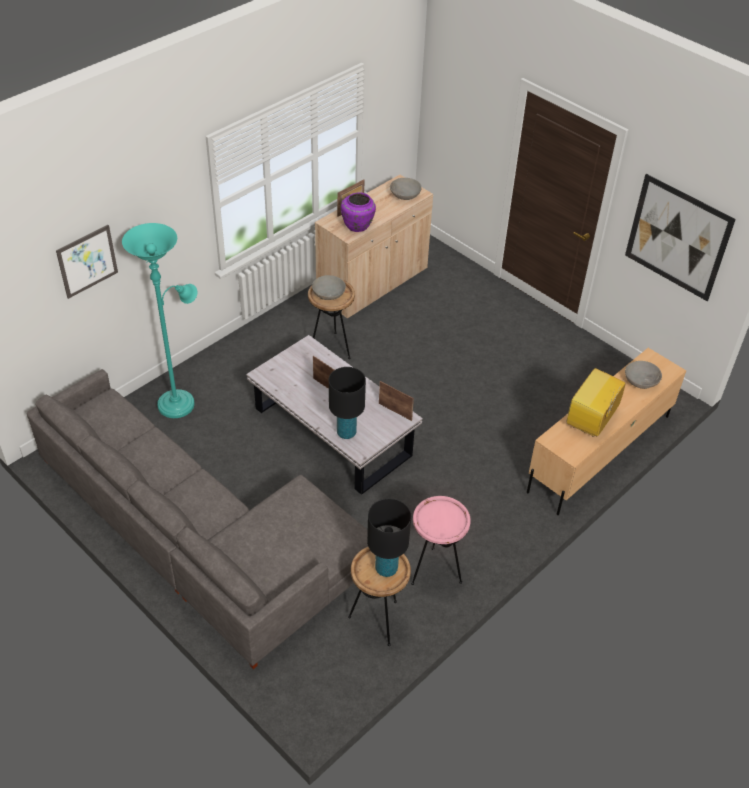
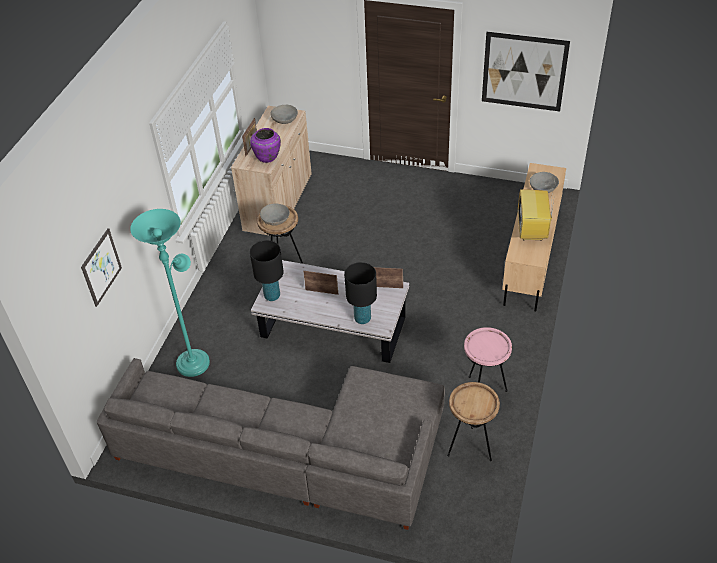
camera: 25 degrees left, 0 degrees up
(386, 568) = (477, 400): black table lamp -> black table lamp (272, 296)

